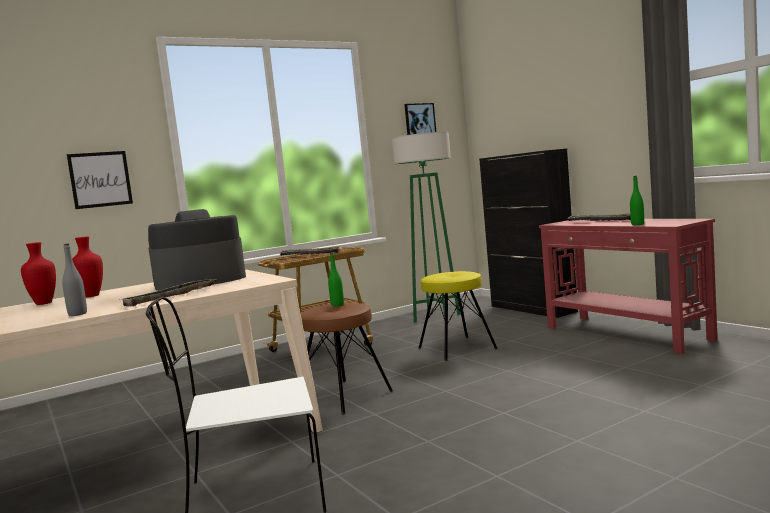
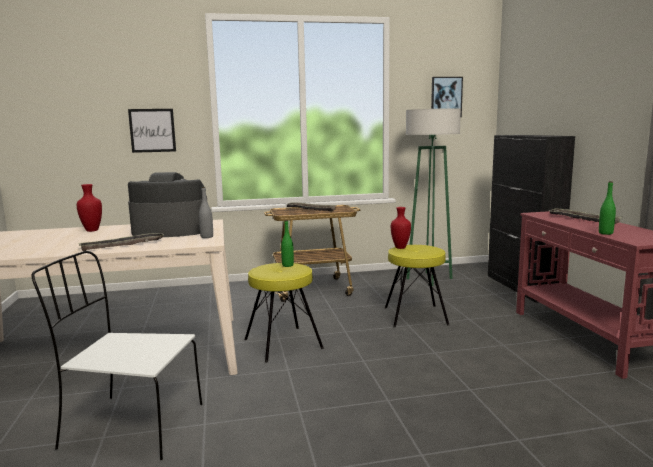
camera: 20 degrees right, 5 degrees up
(44, 303) = (58, 232): red vase -> red vase (401, 248)
(77, 314) = (45, 251): grey bottle -> grey bottle (206, 237)
(344, 396) = (283, 343): brown stool -> yellow stool

